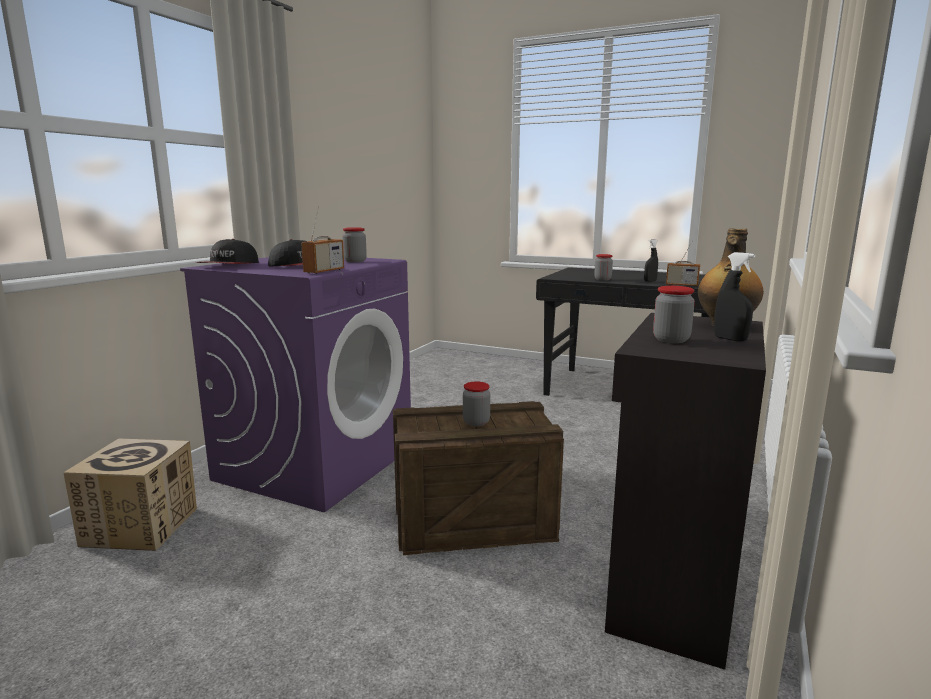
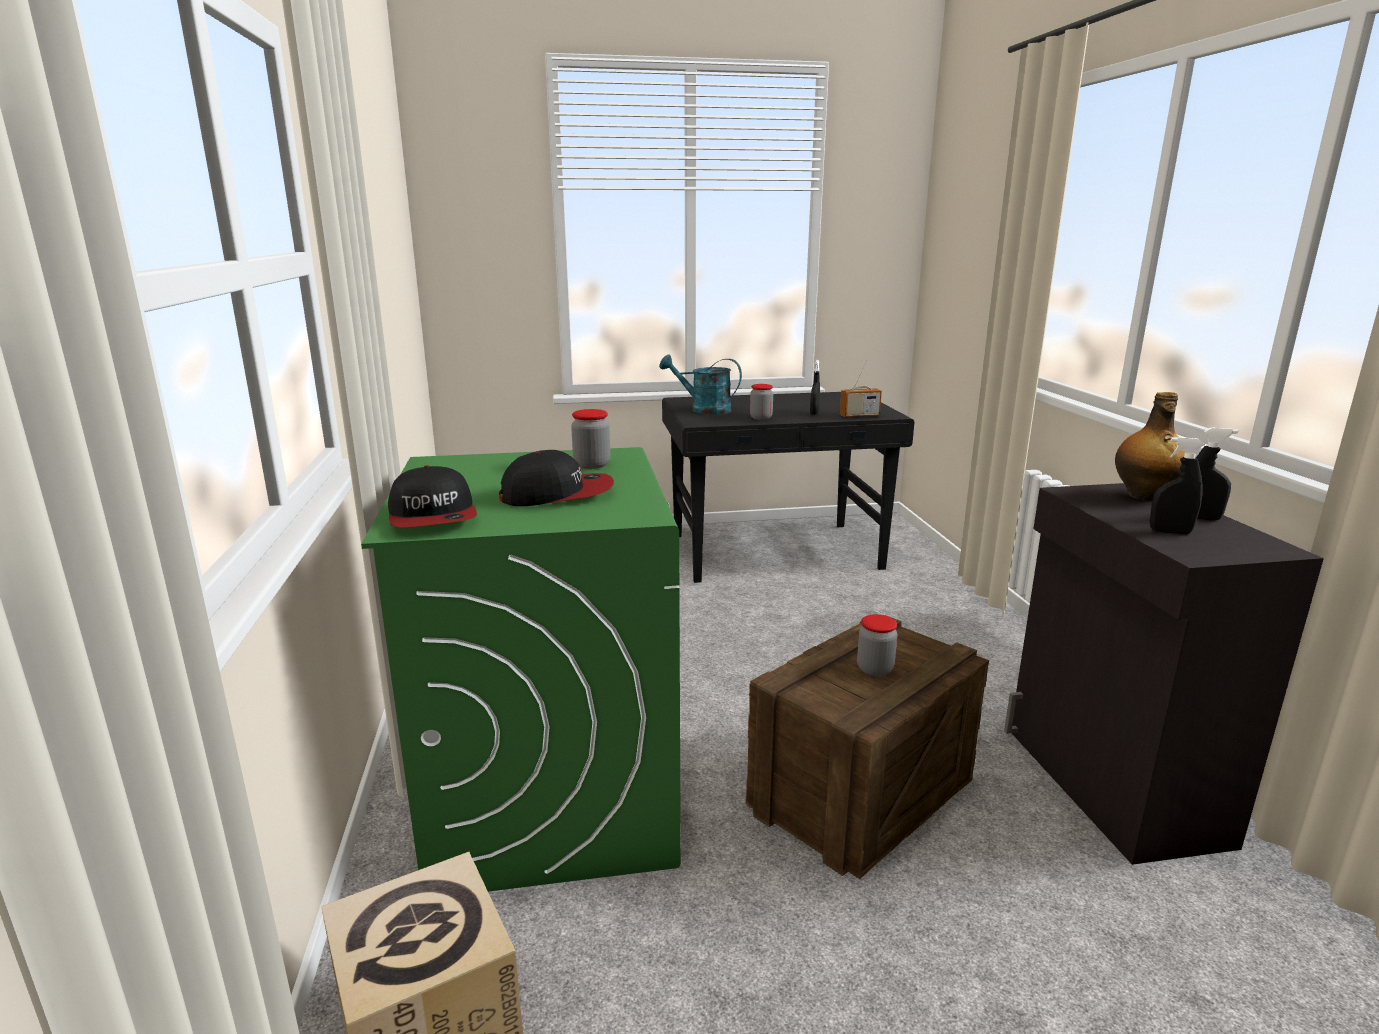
camera: 35 degrees left, 5 degrees up
(316, 463) = (551, 795): purple washing machine -> green washing machine
(324, 271) = (643, 503): radio -> none
(575, 273) = (703, 409): none -> turquoise watering can
(671, 340) = (1170, 532): jar -> black spray bottle

